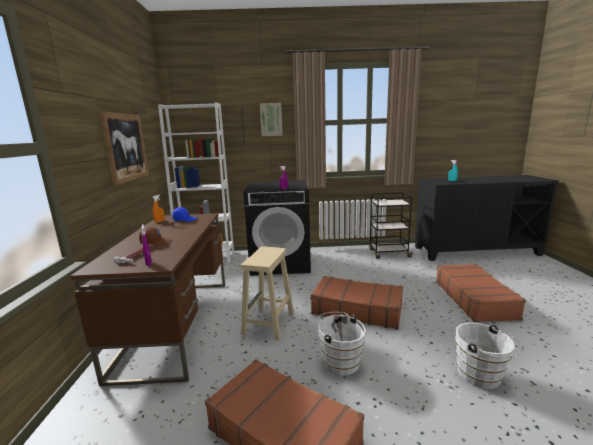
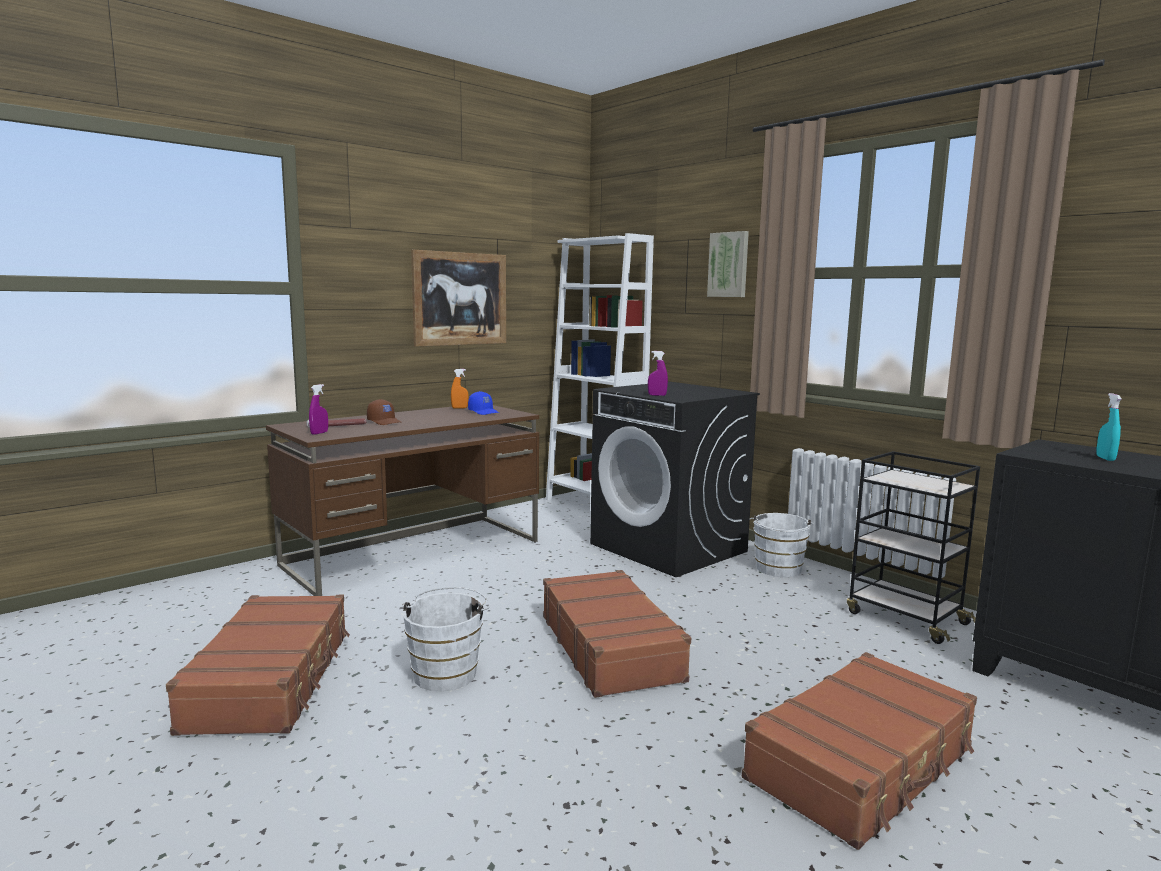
camera: 50 degrees right, 5 degrees down
(268, 323) = (481, 598): beige stool -> none
(482, 376) = (542, 815): white bucket -> white bucket (778, 570)

